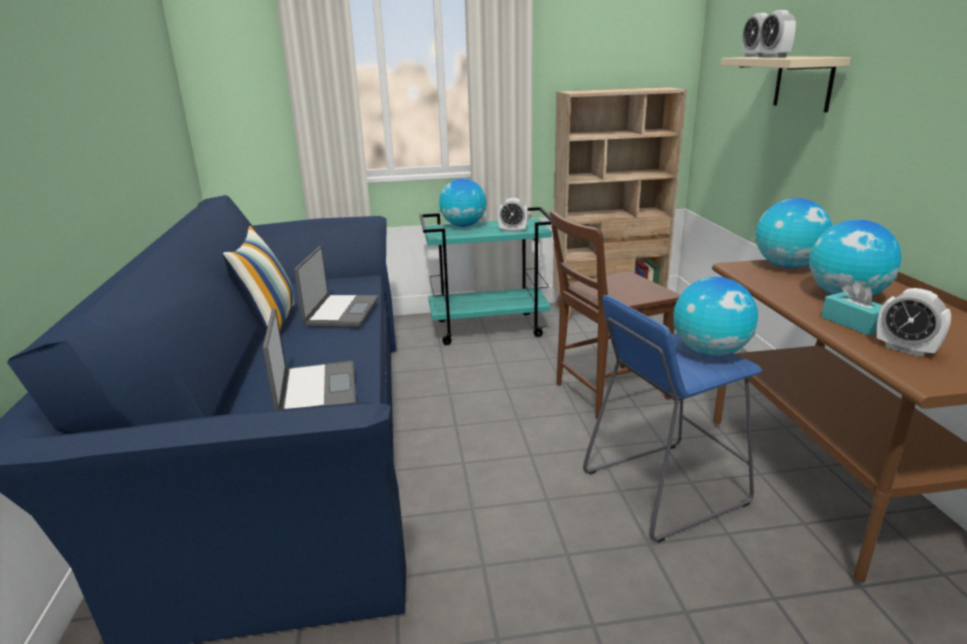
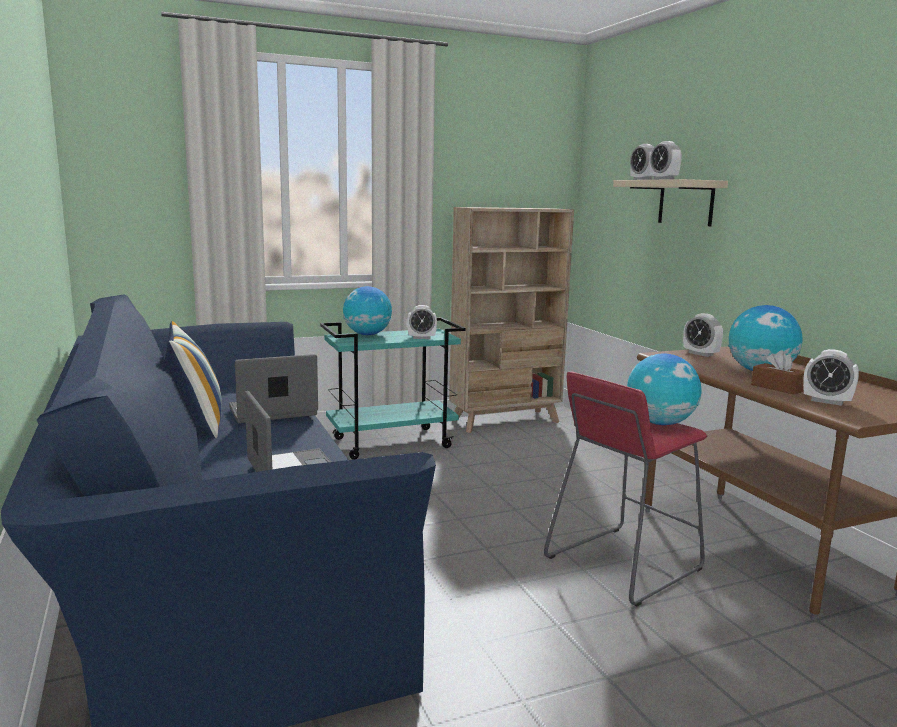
camera: 15 degrees left, 10 degrees down
(340, 312) = (273, 412): laptop -> laptop turned 105 degrees counterclockwise
(605, 392) = (534, 491): brown chair -> none
(664, 488) = (623, 564): blue stool -> red stool
(787, 266) = (700, 354): globe -> alarm clock
(853, 323) = (778, 387): turquoise tissue box -> brown tissue box

